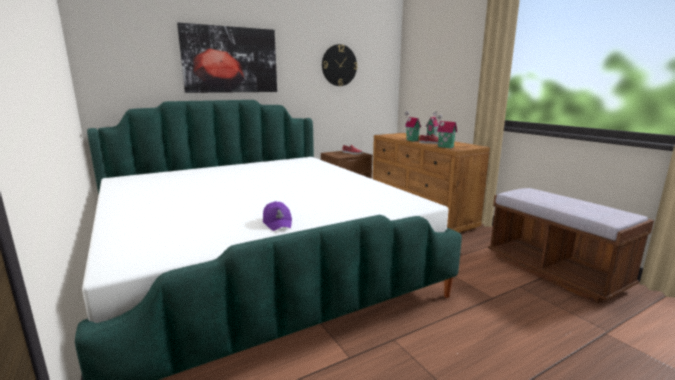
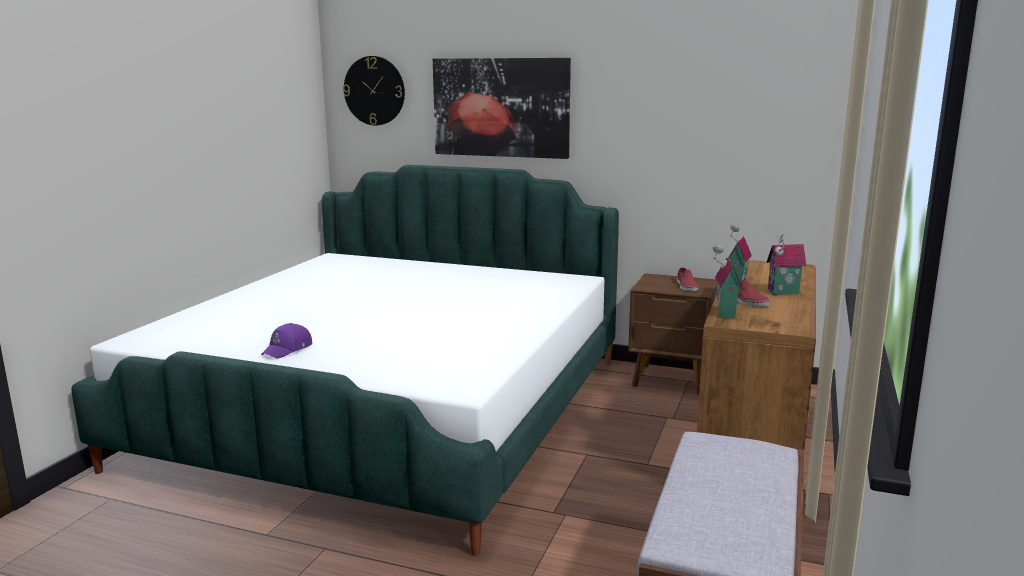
camera: 50 degrees right, 0 degrees up
(339, 65) = (697, 114): wall clock -> wall clock (374, 91)

